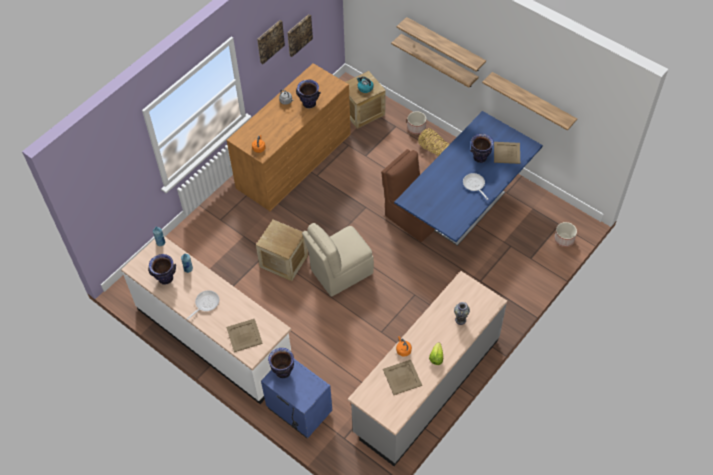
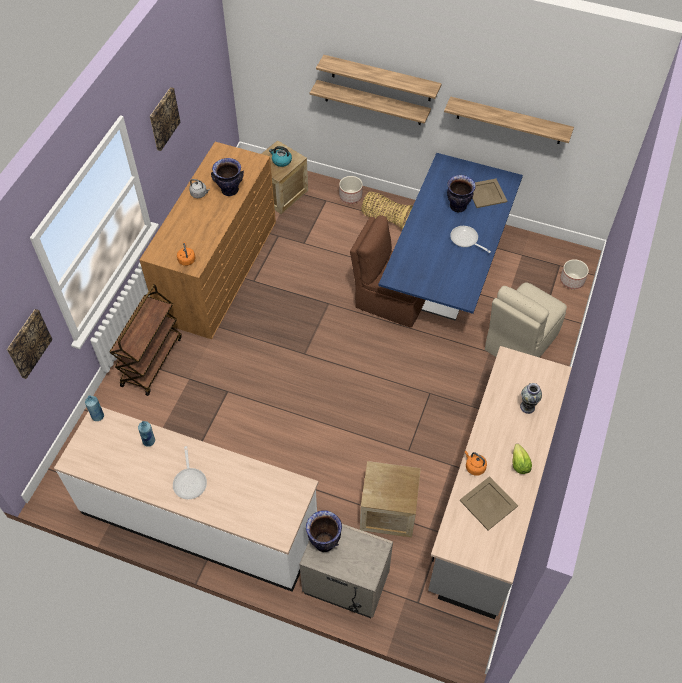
camera: 20 degrees left, 0 degrees up
(165, 278) = (122, 462): vase -> none
(205, 304) = (190, 481): frying pan -> frying pan turned 150 degrees clockwise
(221, 215) = (151, 361): none -> brown cart
(244, 335) = (260, 509): beige tray -> none
(283, 261) = (253, 396): crate -> crate (388, 511)
(298, 410) = (345, 584): blue nightstand -> beige nightstand
(299, 35) = (192, 107): picture -> picture (28, 343)
(340, 272) = (328, 391): beige chair -> beige chair (519, 343)

